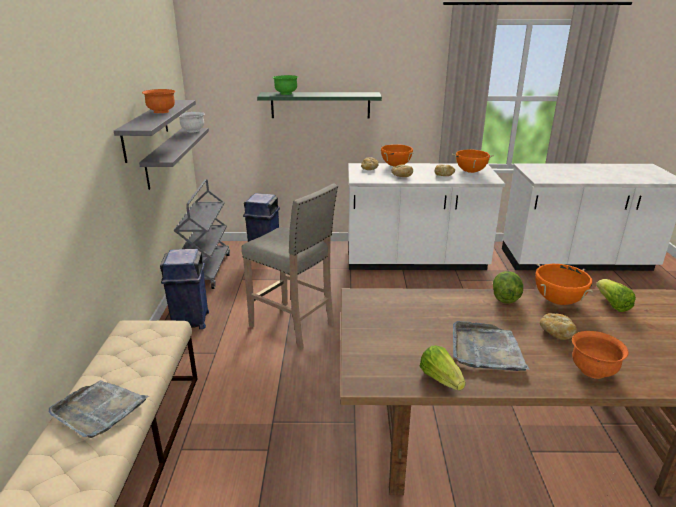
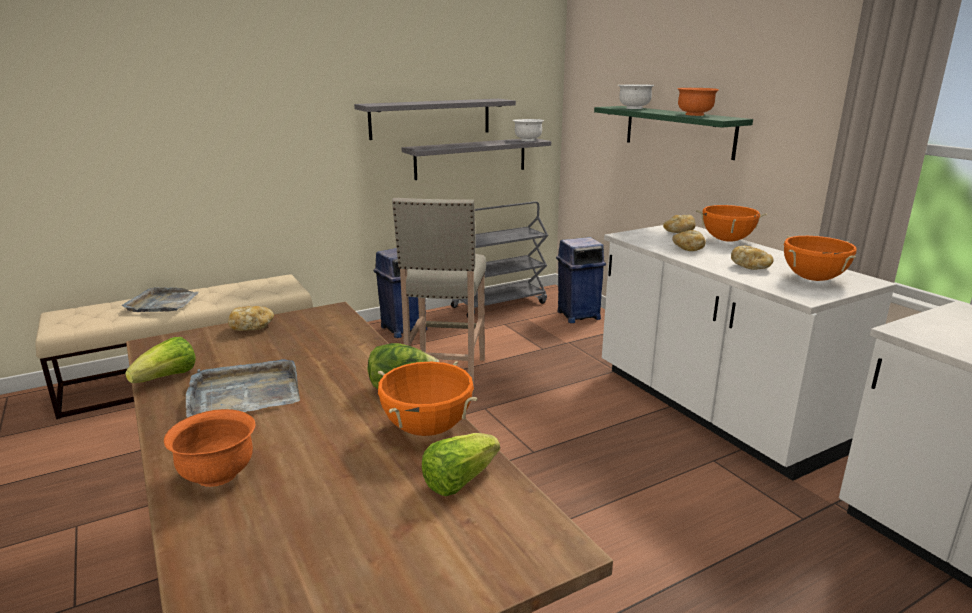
camera: 60 degrees right, 5 degrees down
(161, 112) = (442, 101): orange bowl -> orange bowl (695, 115)
(286, 93) = (634, 108): green bowl -> white bowl
(556, 333) = (317, 436): bread -> bread (252, 327)

